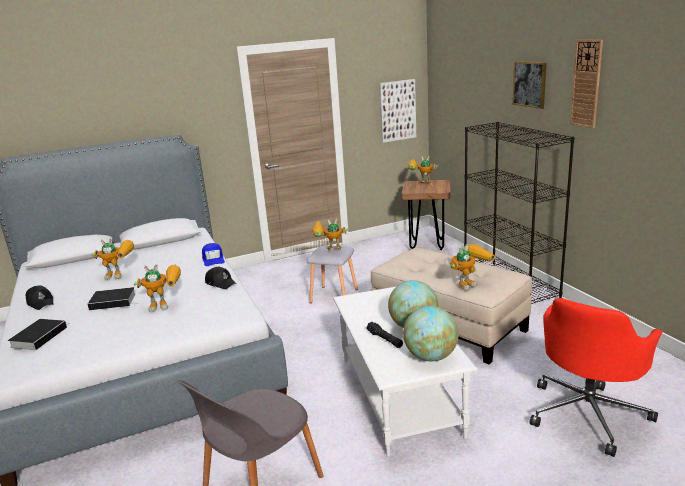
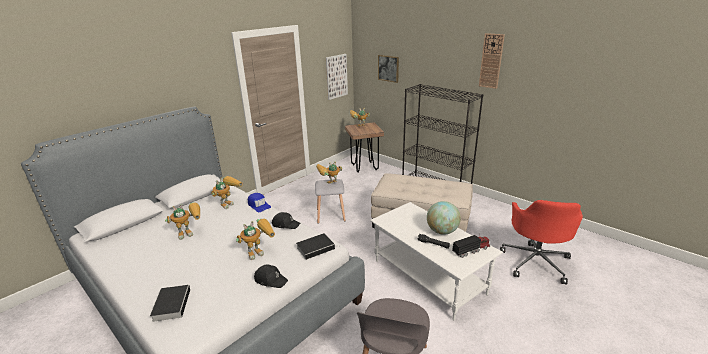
camera: 25 degrees left, 5 degrees up
(41, 302) = (136, 272): black cap -> black cap (271, 280)
(114, 301) = (210, 257): book -> book (316, 247)
(431, 356) = (471, 250): globe -> toy truck
(469, 283) = (445, 194): toy robot -> toy robot (229, 203)
(530, 84) = (445, 60): picture -> picture (388, 68)

